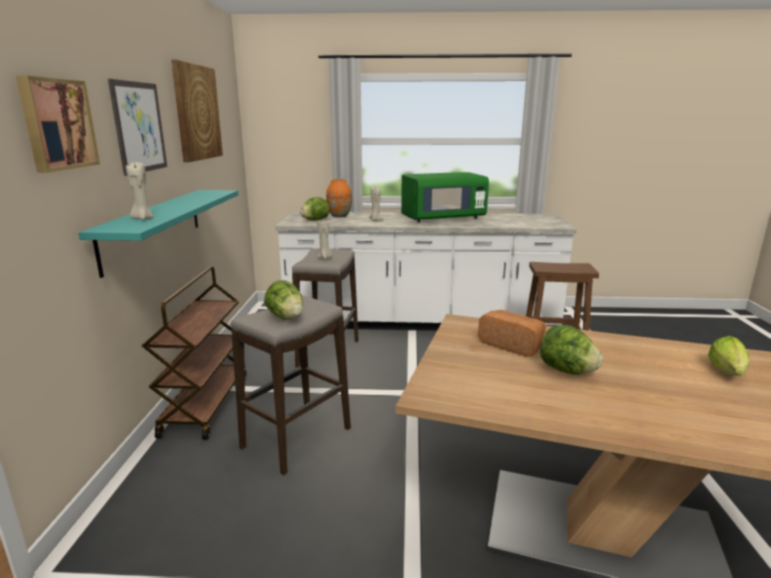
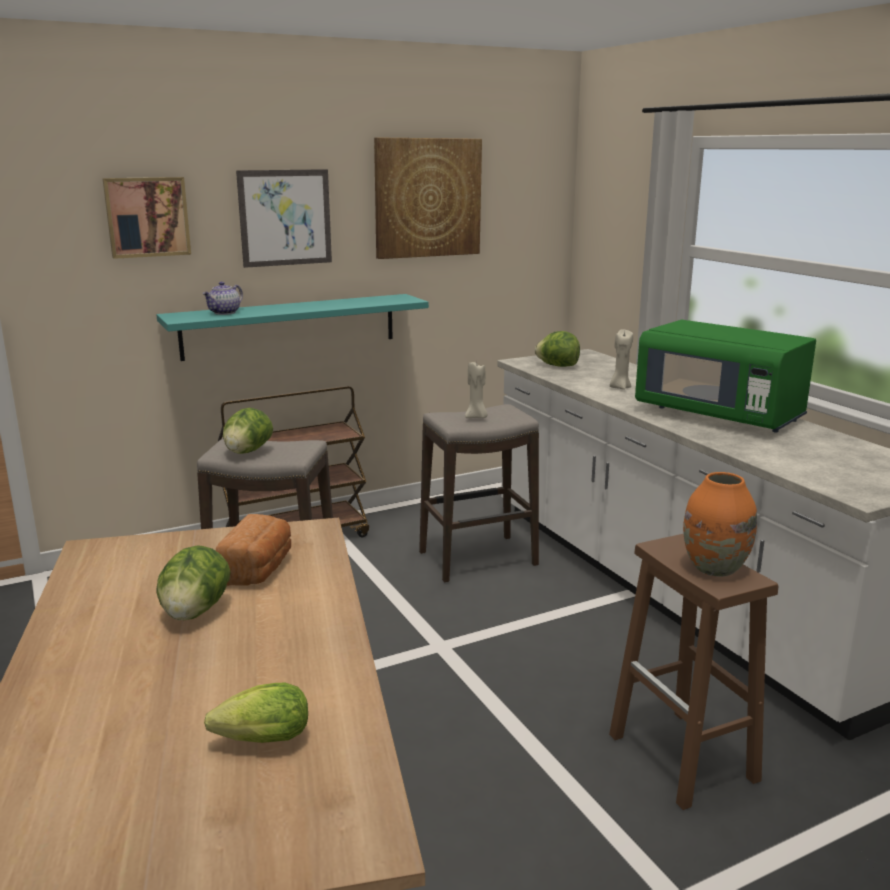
camera: 60 degrees right, 0 degrees up
(142, 218) = (225, 313): beige candle -> teapot
(339, 216) = (607, 369): orange vase -> orange vase (714, 568)

